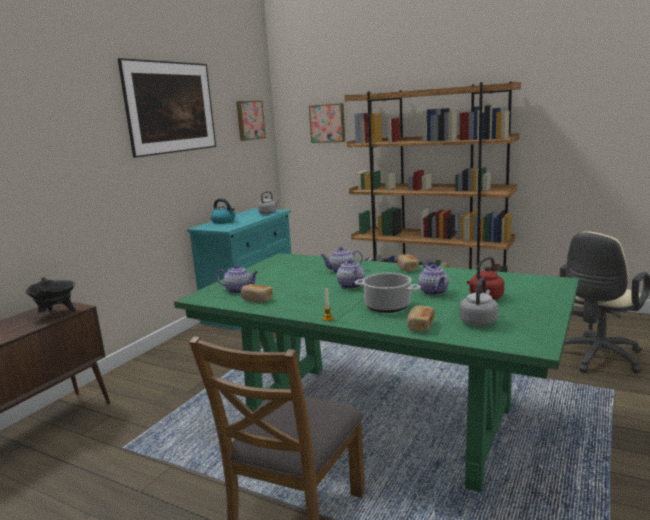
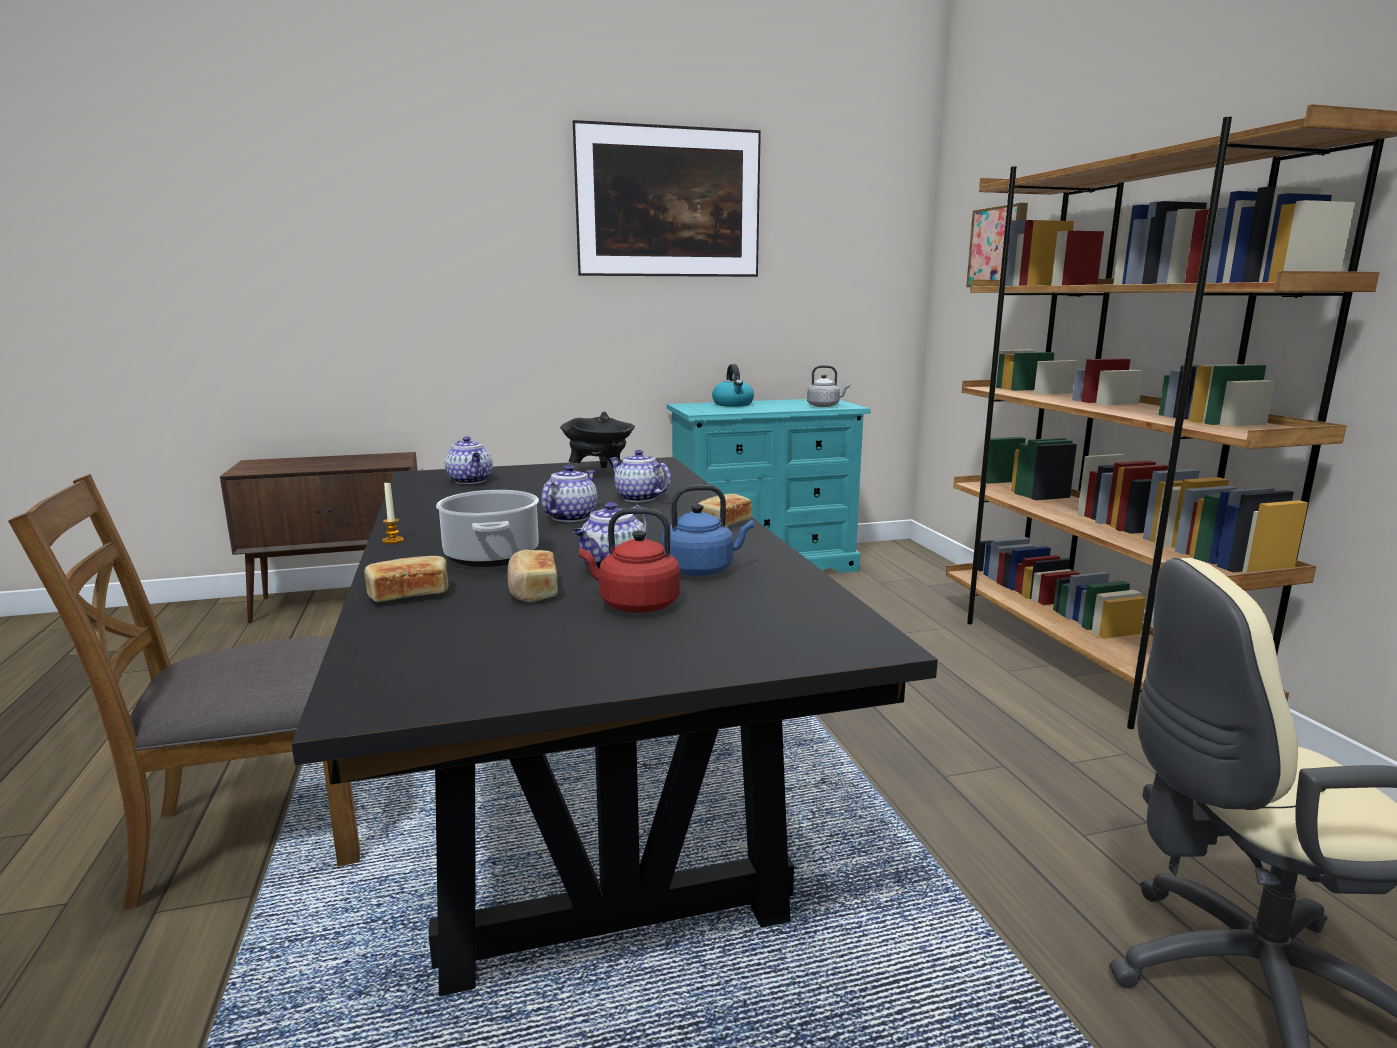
camera: 45 degrees right, 0 degrees up
(56, 314) = (369, 463): black cooking pot -> black cooking pot (600, 474)
(249, 120) = (858, 237): picture -> none
(257, 299) = (441, 495): bread -> bread (532, 591)
(381, 418) = (584, 791): green dining table -> black dining table
(460, 282) = (702, 570): none -> blue kettle
(479, 321) = (479, 628): grey kettle -> none

